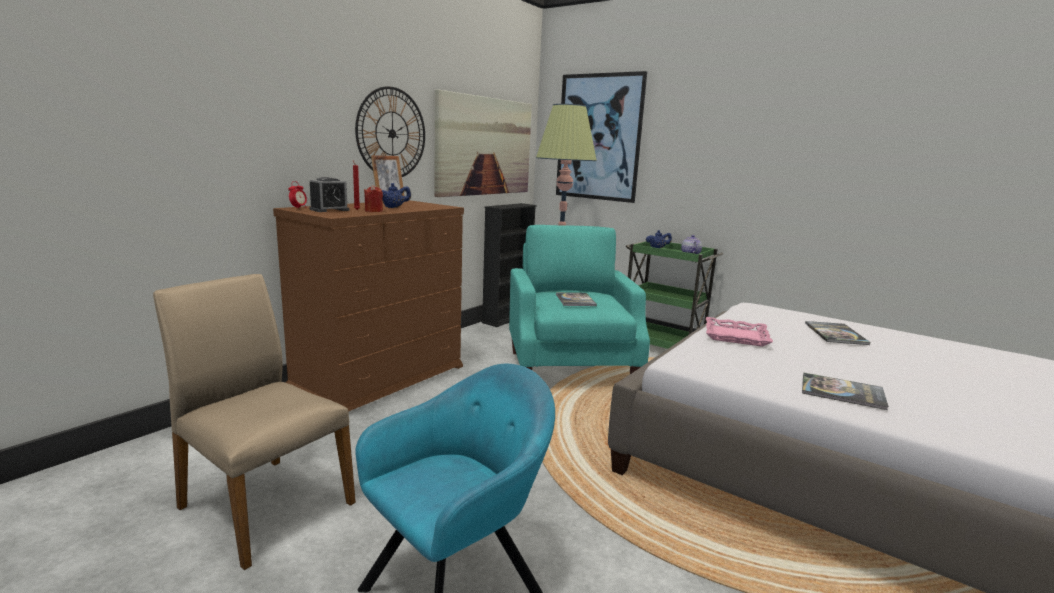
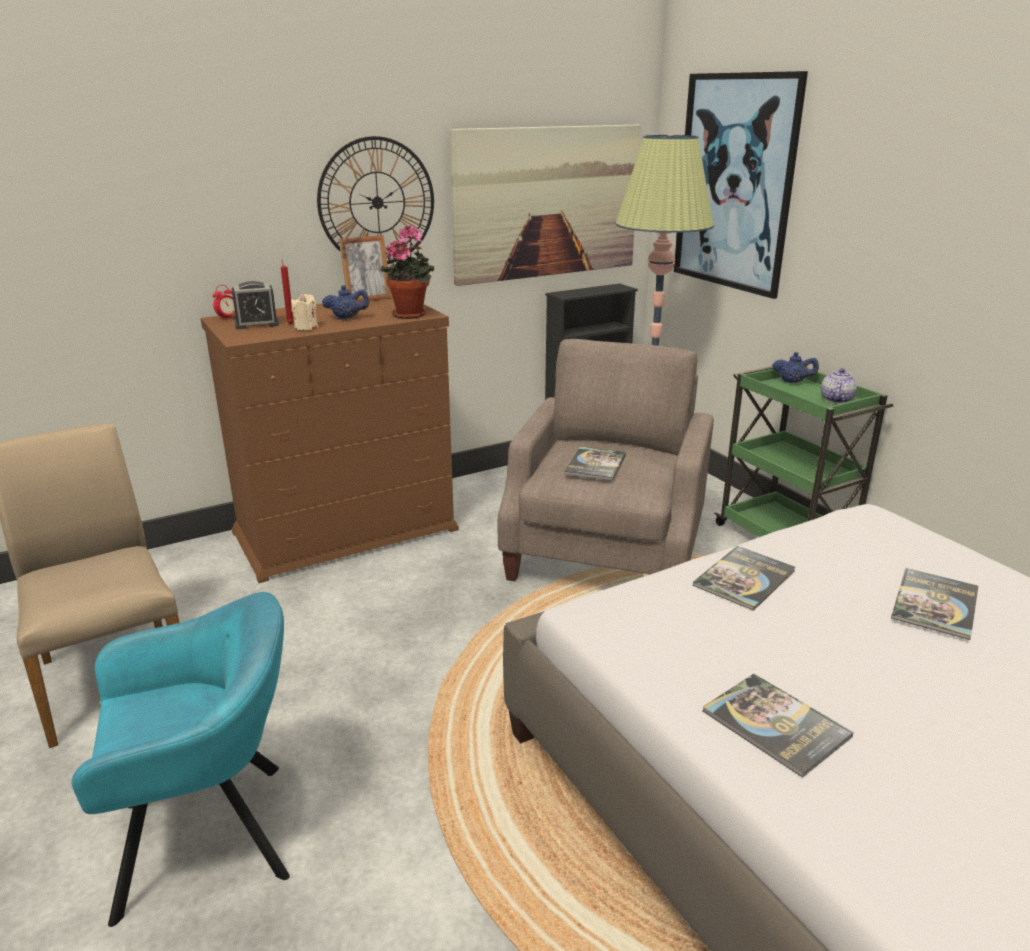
camera: 25 degrees right, 10 degrees up
(373, 211) = (306, 327): red candle -> beige candle
(436, 206) = (411, 314): none -> potted plant
(570, 367) = (606, 554): turquoise armchair -> beige armchair
(736, 336) = (744, 578): pink tray -> book

